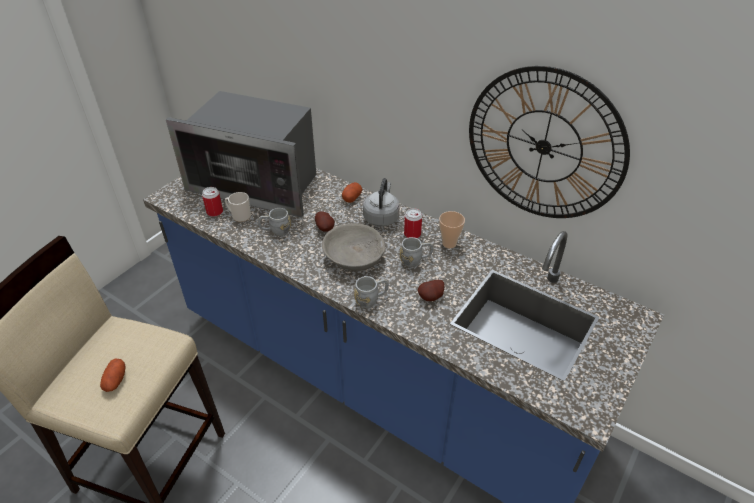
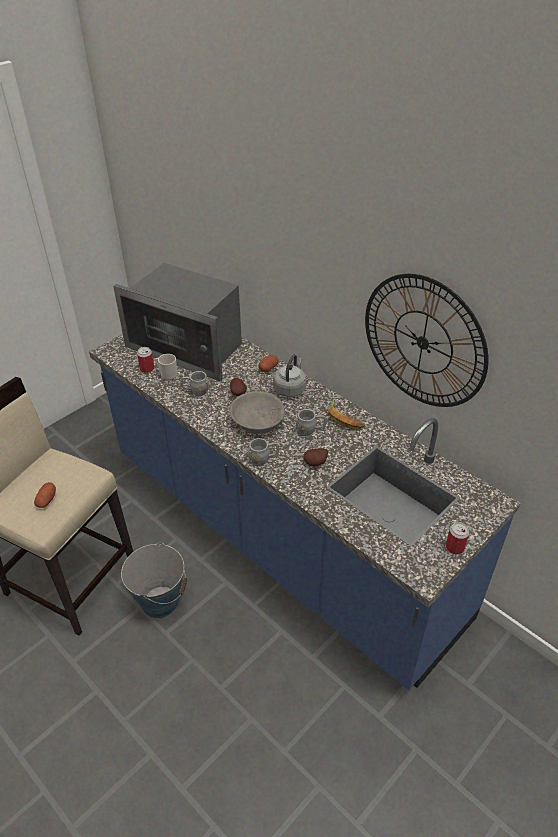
camera: 10 degrees right, 0 degrees up
(258, 472) = (160, 601): none -> bucket
(412, 234) = (313, 406): can -> can (454, 547)
(449, 243) = (344, 418): cup -> banana

